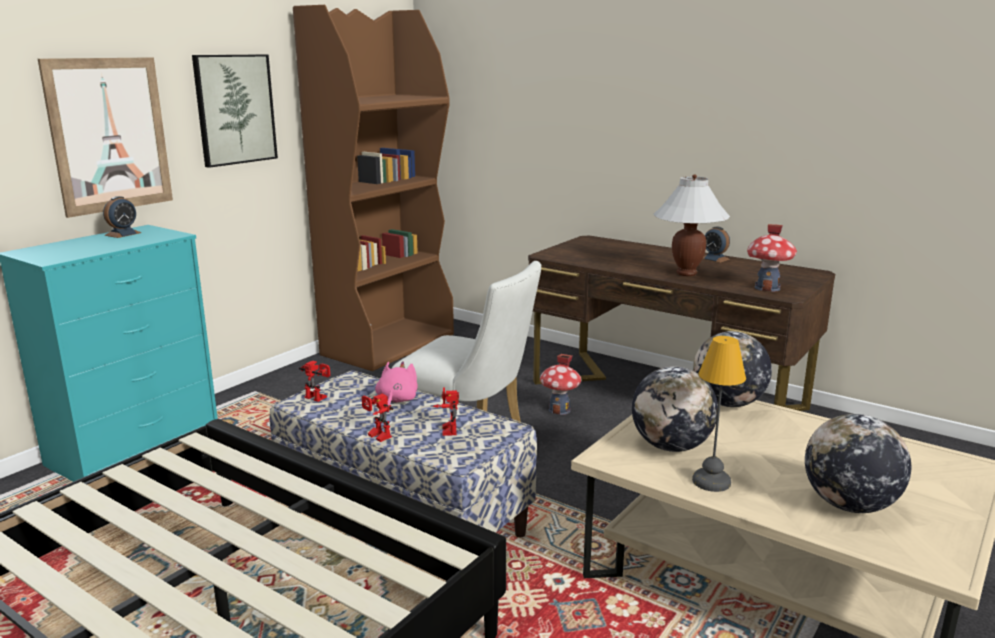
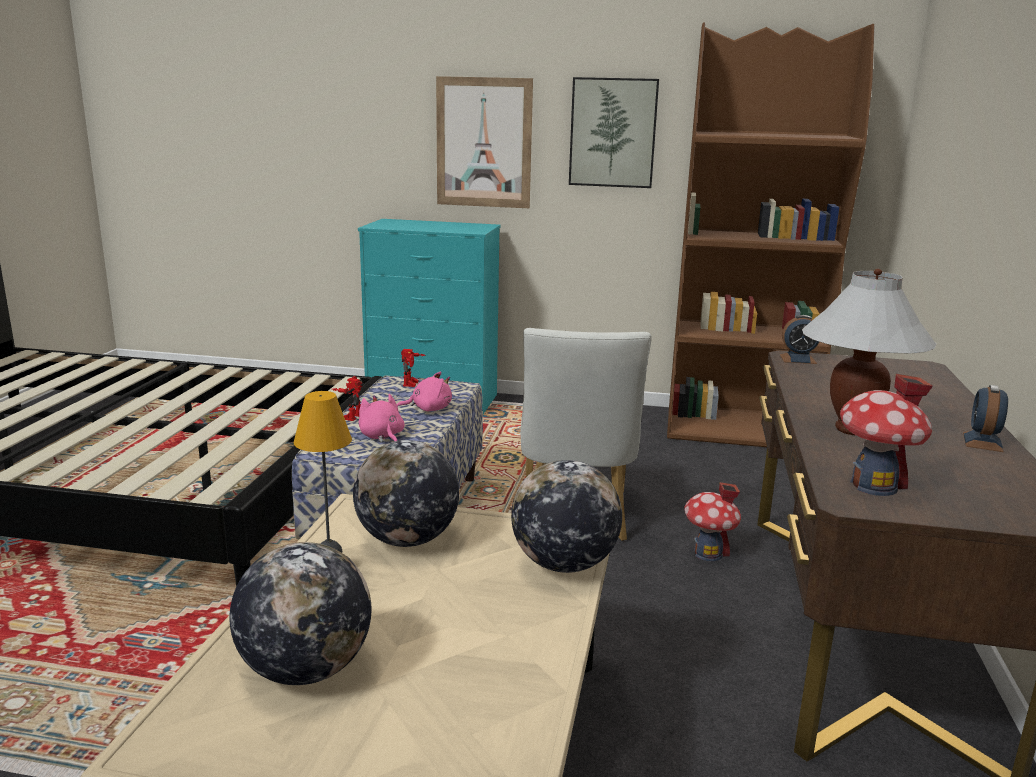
camera: 65 degrees right, 0 degrees up
(123, 234) = (461, 225): alarm clock -> alarm clock (798, 359)
(446, 430) = (382, 437): toy robot -> pink plush toy

